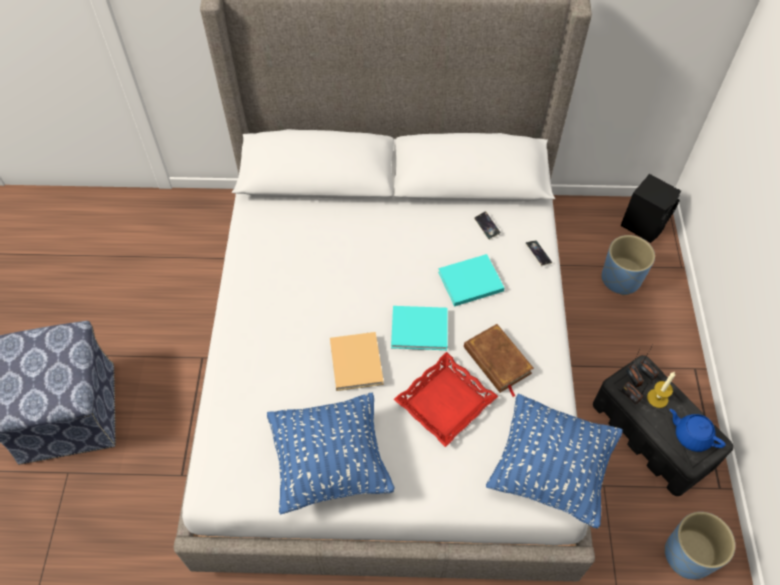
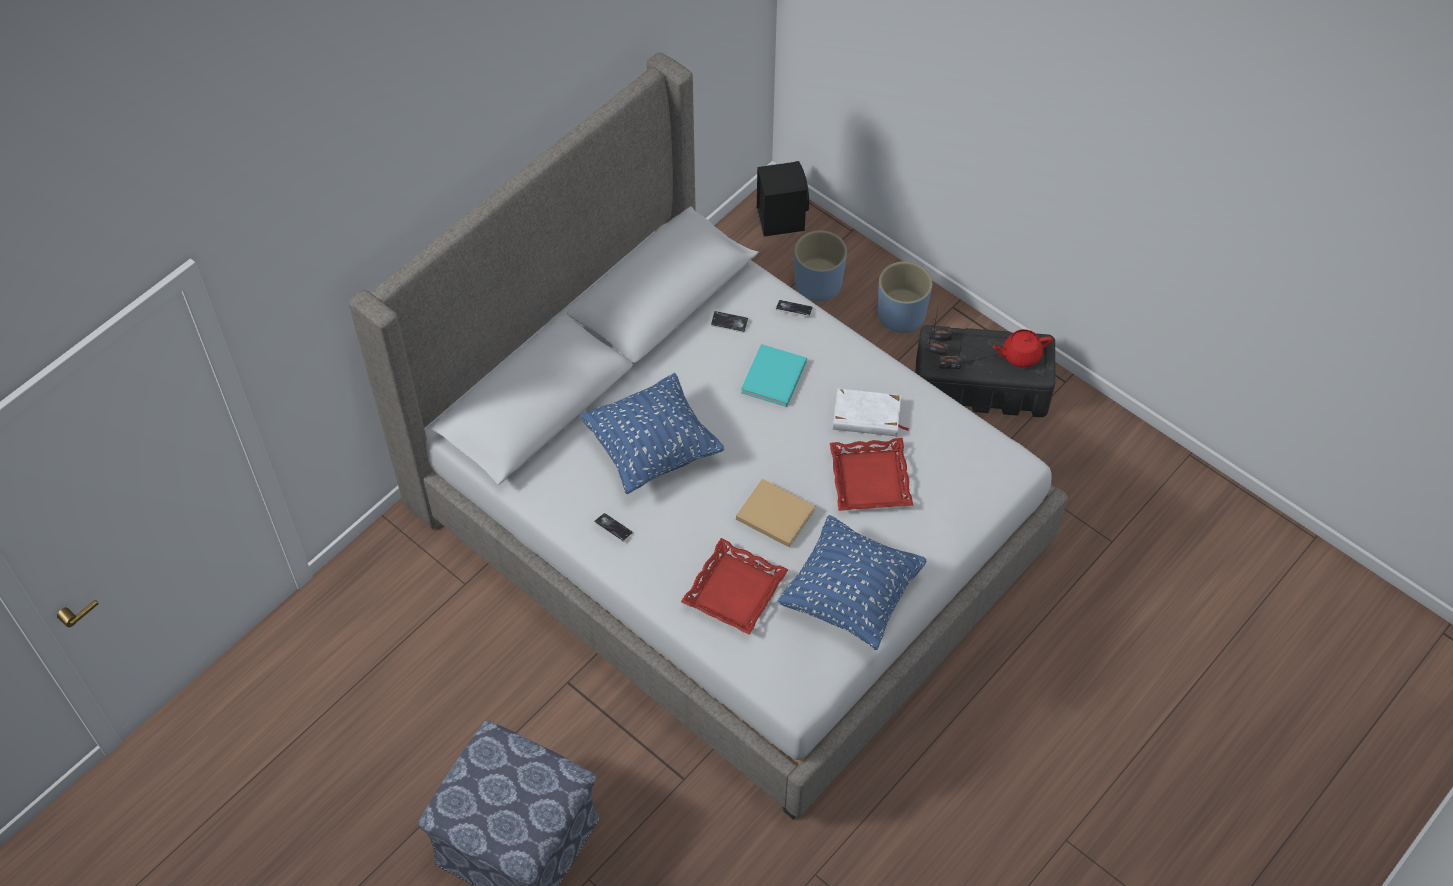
camera: 50 degrees left, 0 degrees up
(260, 277) = (613, 528): none -> phone
(268, 383) = (735, 591): none -> red tray
(421, 329) = (787, 446): turquoise book -> none
(497, 361) = (867, 416): brown book -> white book
(550, 469) = (990, 453): blue pillow -> blue pillow (652, 449)
(657, 398) = (969, 350): candle -> none
(688, 555) = (1096, 449): blue planter -> blue planter (901, 315)
(691, 435) = (1020, 355): blue teapot -> red teapot

